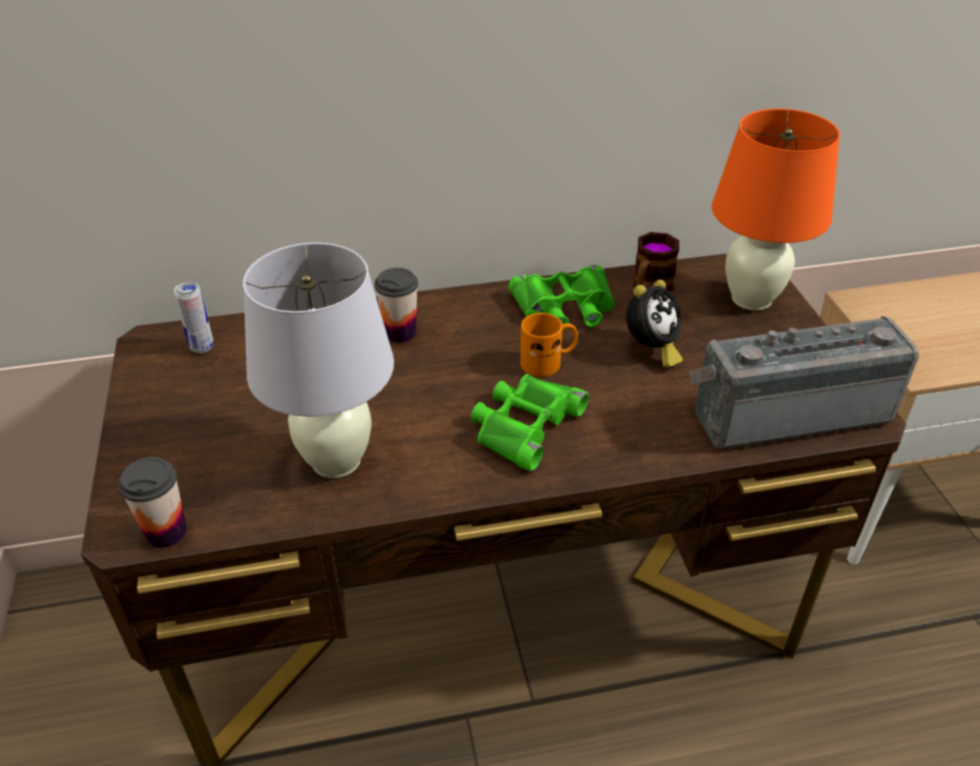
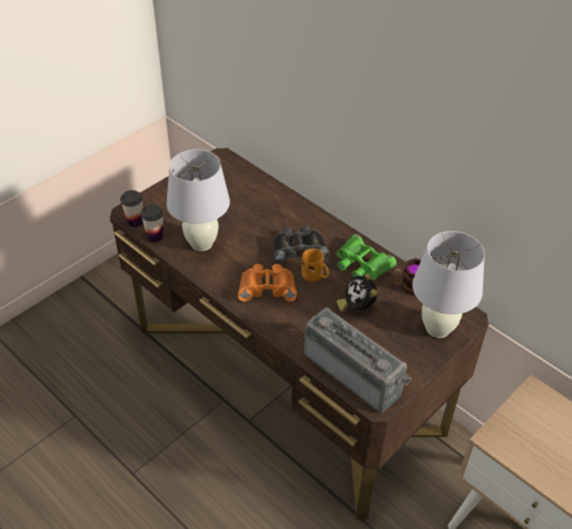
camera: 55 degrees right, 5 degrees up
(202, 347) = (231, 172): can -> none
(400, 333) = (292, 221): cup -> cup (155, 236)
(469, 353) = (298, 248): none -> black binoculars
(524, 425) = (267, 287): green binoculars -> orange binoculars
(651, 350) = (357, 307): alarm clock -> alarm clock turned 60 degrees clockwise
(752, 299) = (438, 329): orange table lamp -> white table lamp

